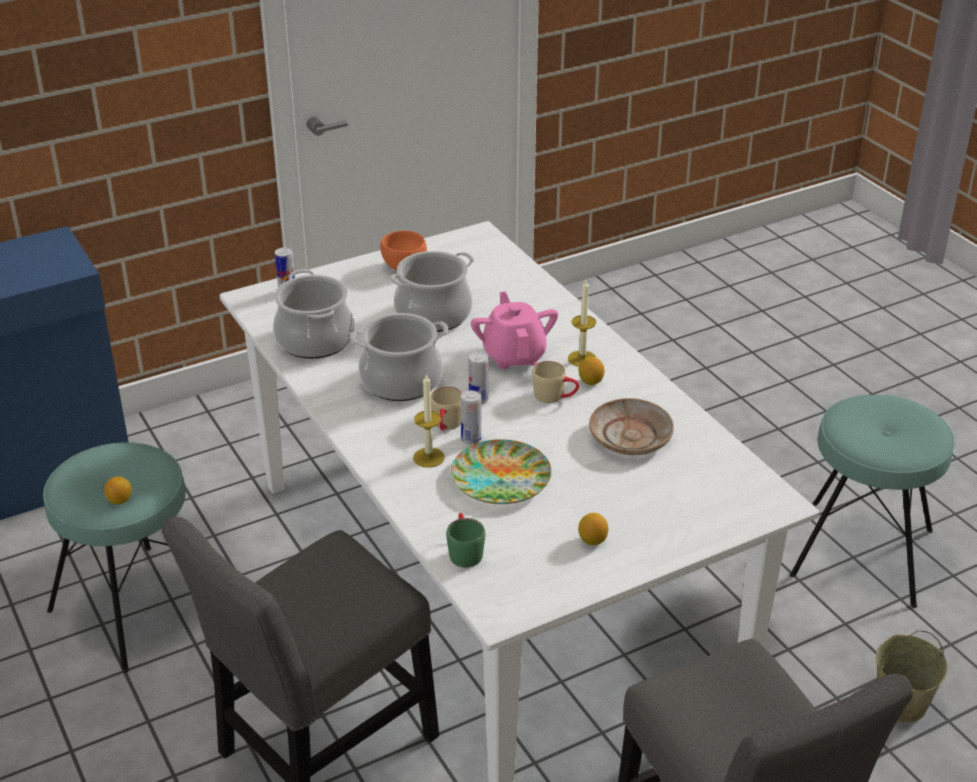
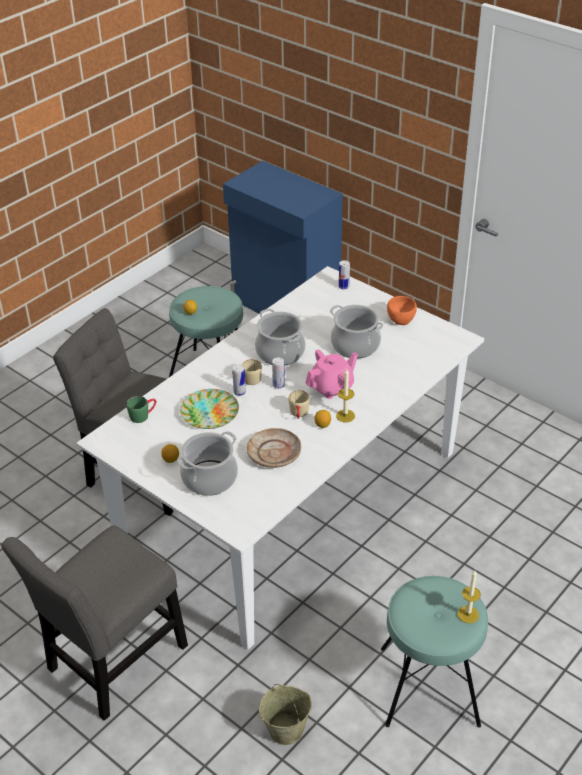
camera: 70 degrees right, 5 degrees up
(314, 340) = (301, 311): cooking pot -> cooking pot (209, 478)
(428, 457) = (215, 382): candle -> candle (468, 614)

